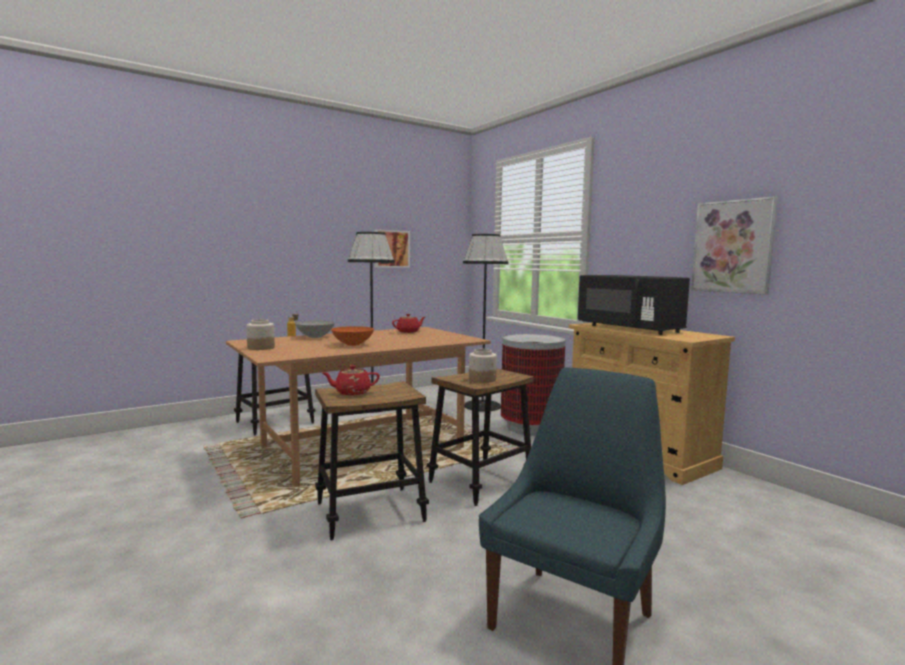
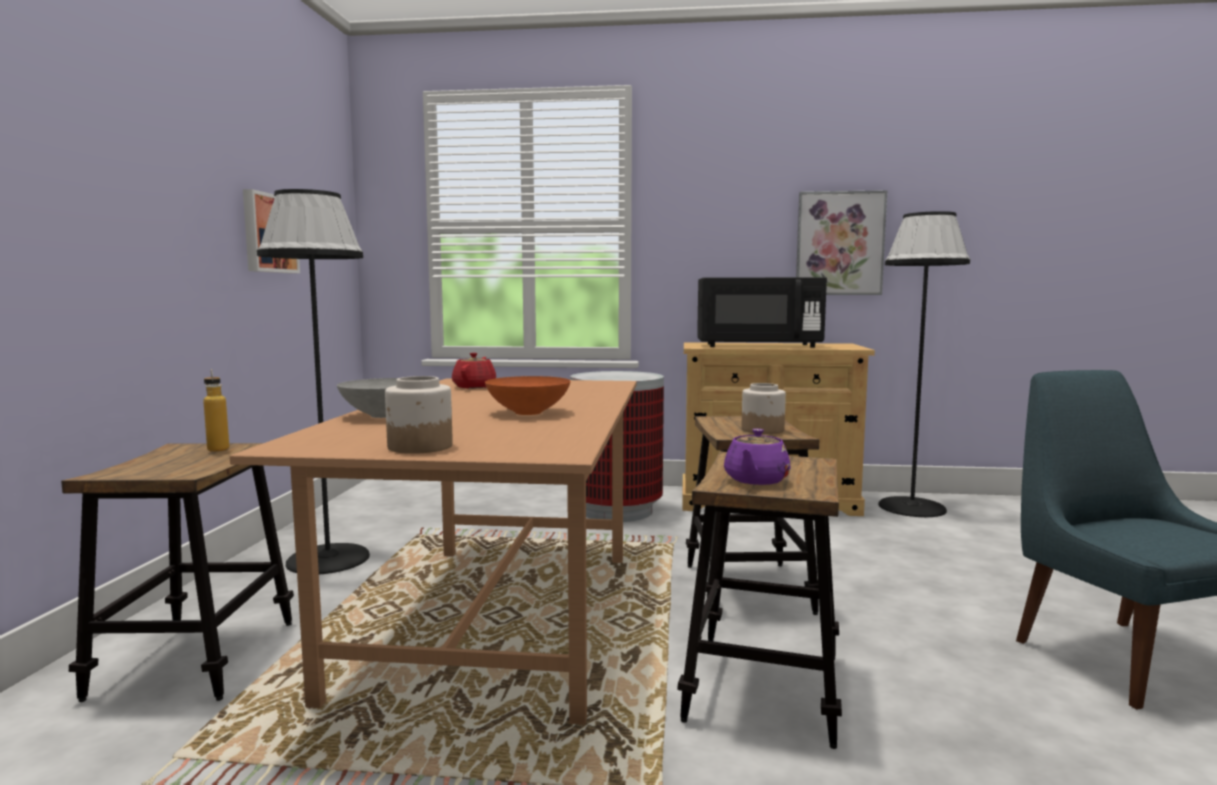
camera: 50 degrees left, 0 degrees up
(352, 392) = (755, 480): red teapot -> purple teapot
(482, 406) = (492, 504): black floor lamp -> black floor lamp (912, 507)

